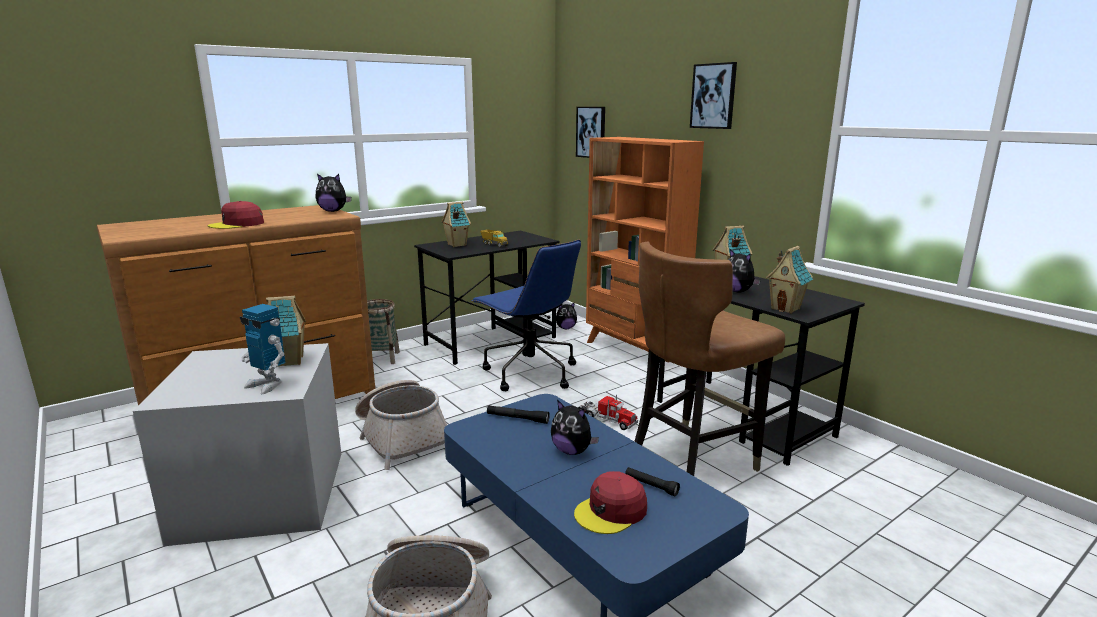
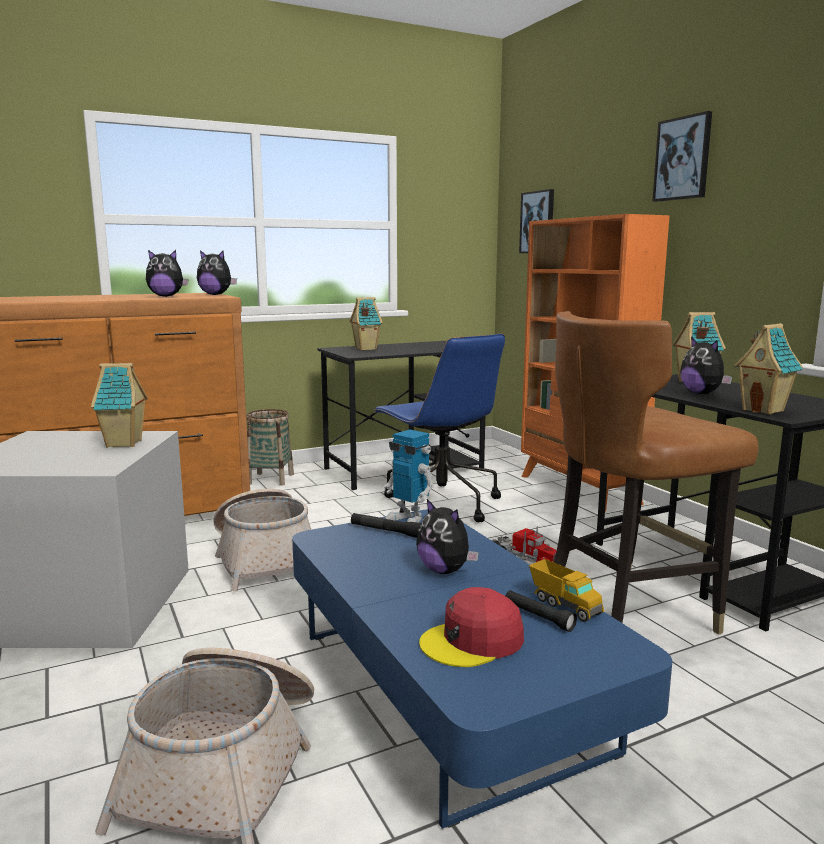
camera: 10 degrees right, 5 degrees down
(237, 224) = (101, 298): red cap -> none
(267, 385) = (85, 462): toy robot -> toy robot (408, 519)
(494, 245) = (410, 350): toy truck -> toy truck (564, 606)
(565, 328) = (499, 461): plush toy -> plush toy (166, 296)

